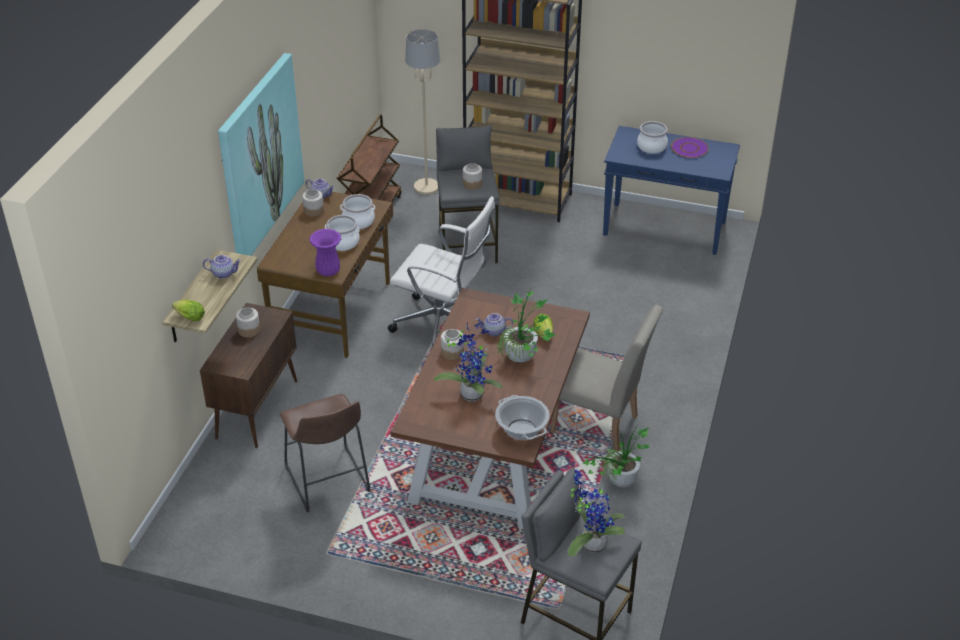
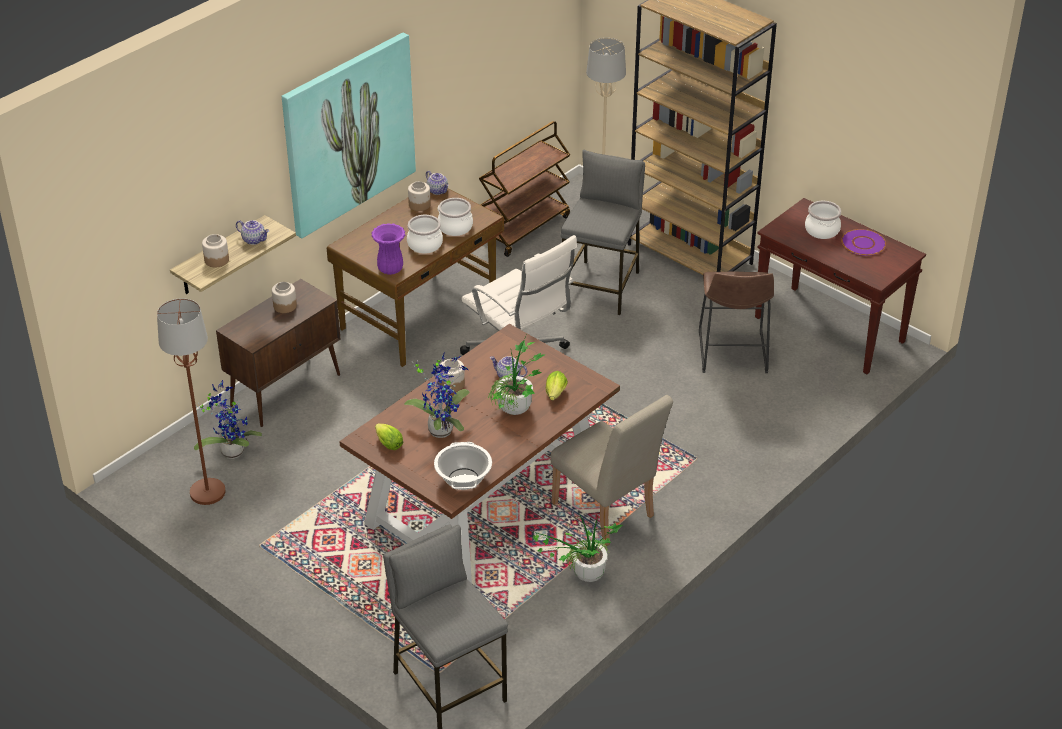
camera: 25 degrees right, 0 degrees up
(188, 317) = (194, 272): lettuce -> lettuce (387, 443)
(246, 522) = (207, 492): none -> brown floor lamp
(328, 483) = (305, 481): brown stool -> brown stool (732, 355)
(472, 184) = (603, 220): jar -> jar (217, 260)
(590, 543) = (454, 607): potted plant -> potted plant (231, 450)
(665, 229) = (830, 330): blue console table -> brown console table

